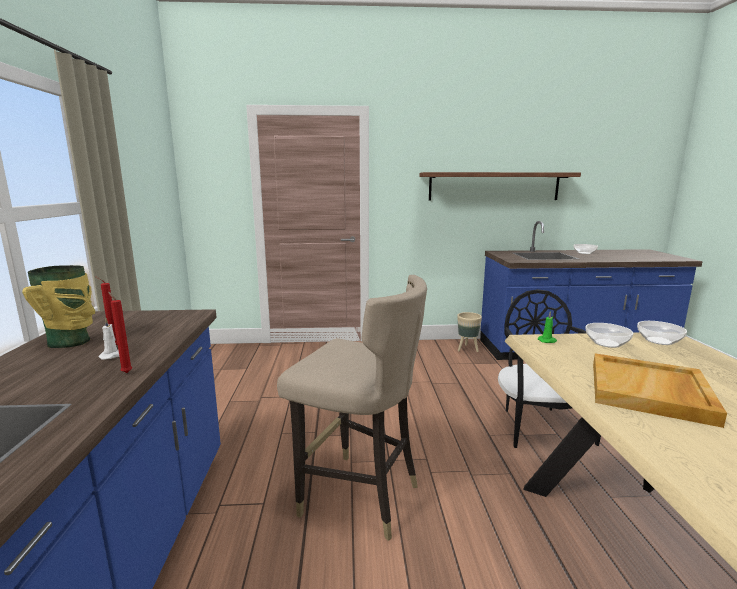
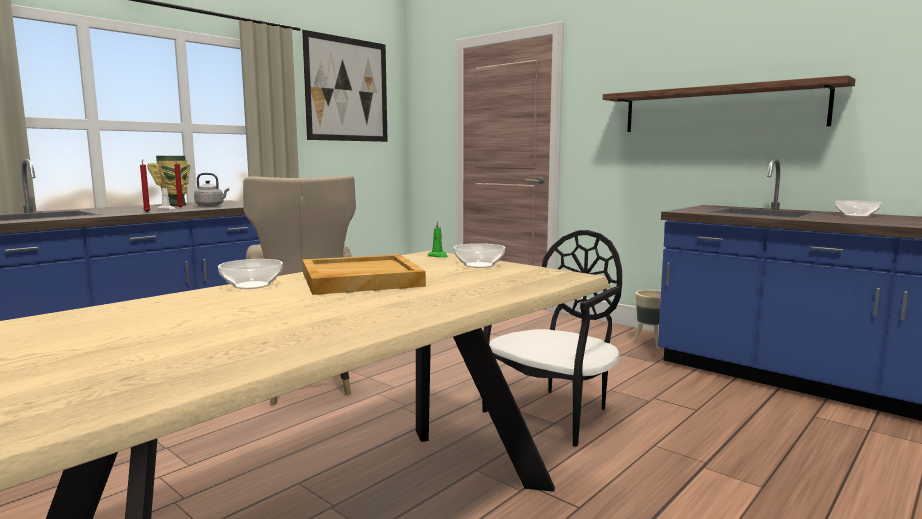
camera: 45 degrees right, 5 degrees down
(140, 150) = (347, 90): none -> picture
(145, 331) = (211, 206): none -> grey kettle
(658, 341) = (539, 273): bowl -> bowl (251, 285)

